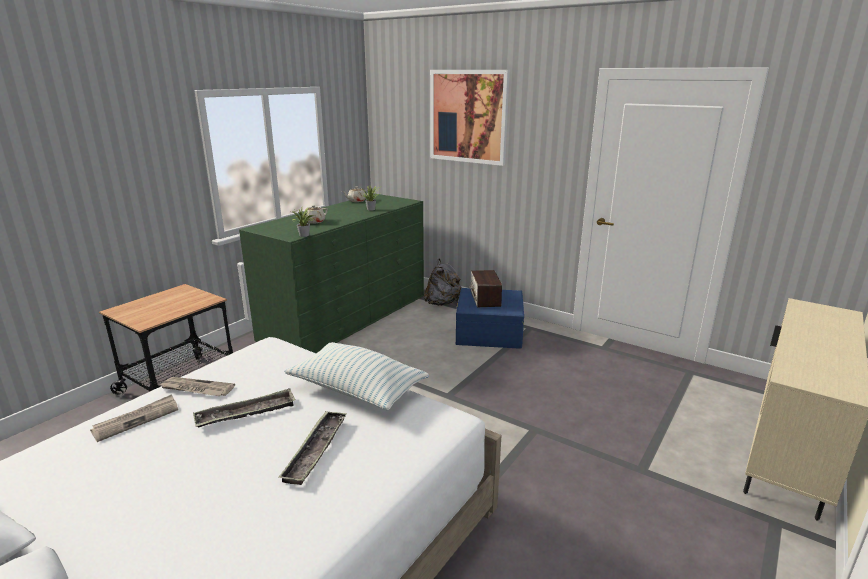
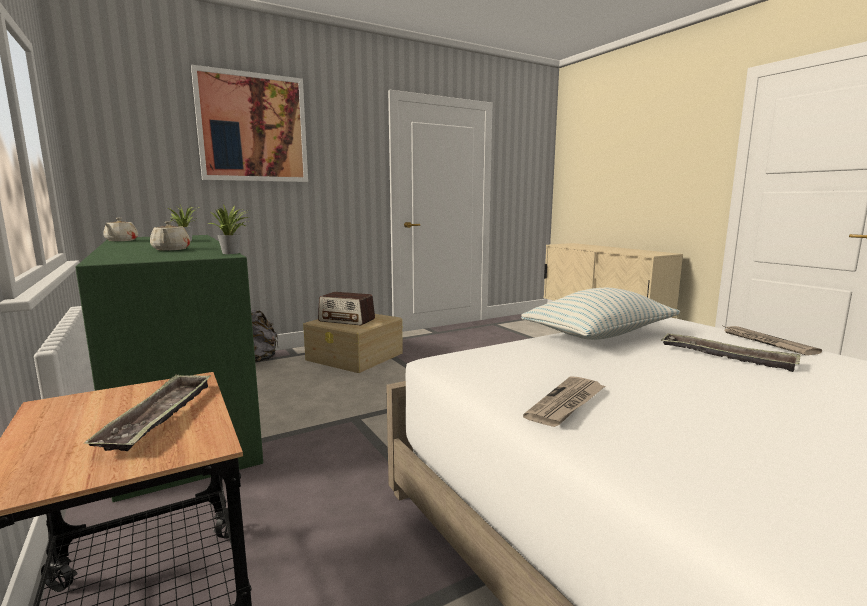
camera: 65 degrees left, 10 degrees down
(136, 419) = (665, 449): newspaper -> newspaper (766, 342)
(246, 413) = (647, 379): tray -> tray (160, 417)
(489, 332) = (355, 356): blue storage box -> beige storage box

